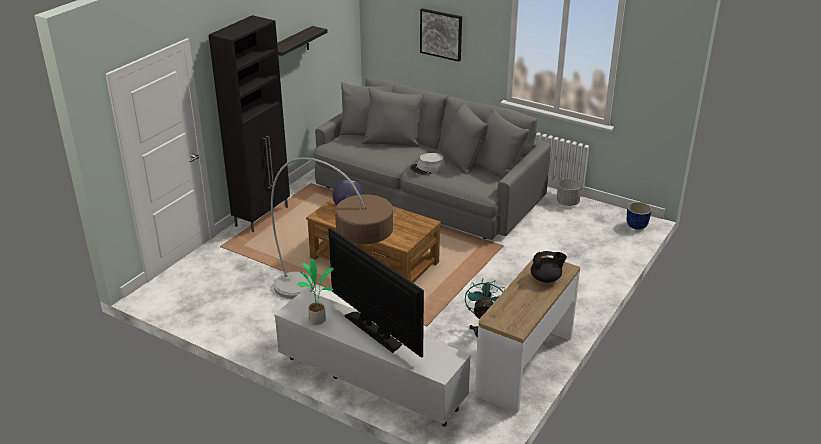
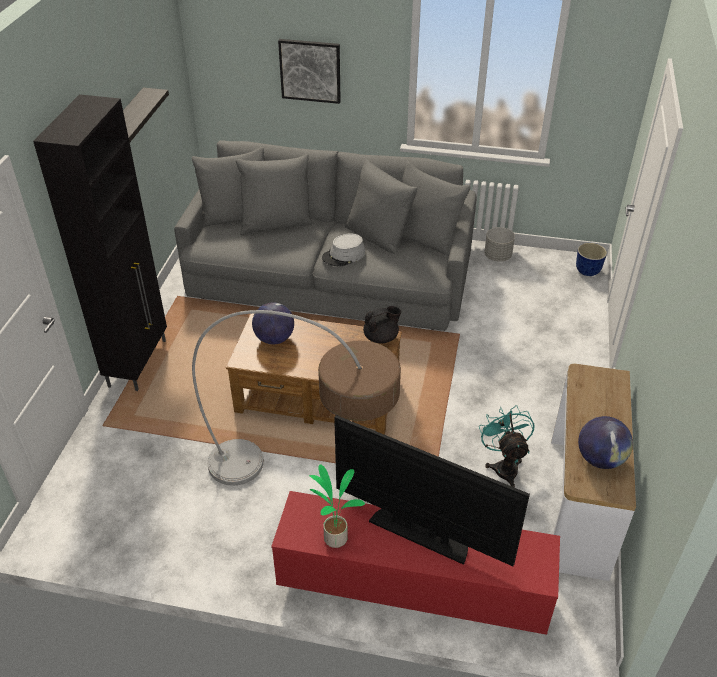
camera: 20 degrees left, 10 degrees up
(370, 382) = (411, 589): white tv stand -> red tv stand
(517, 309) = (600, 459): none -> globe
(546, 279) = (603, 401): black teapot -> black teapot (381, 337)

